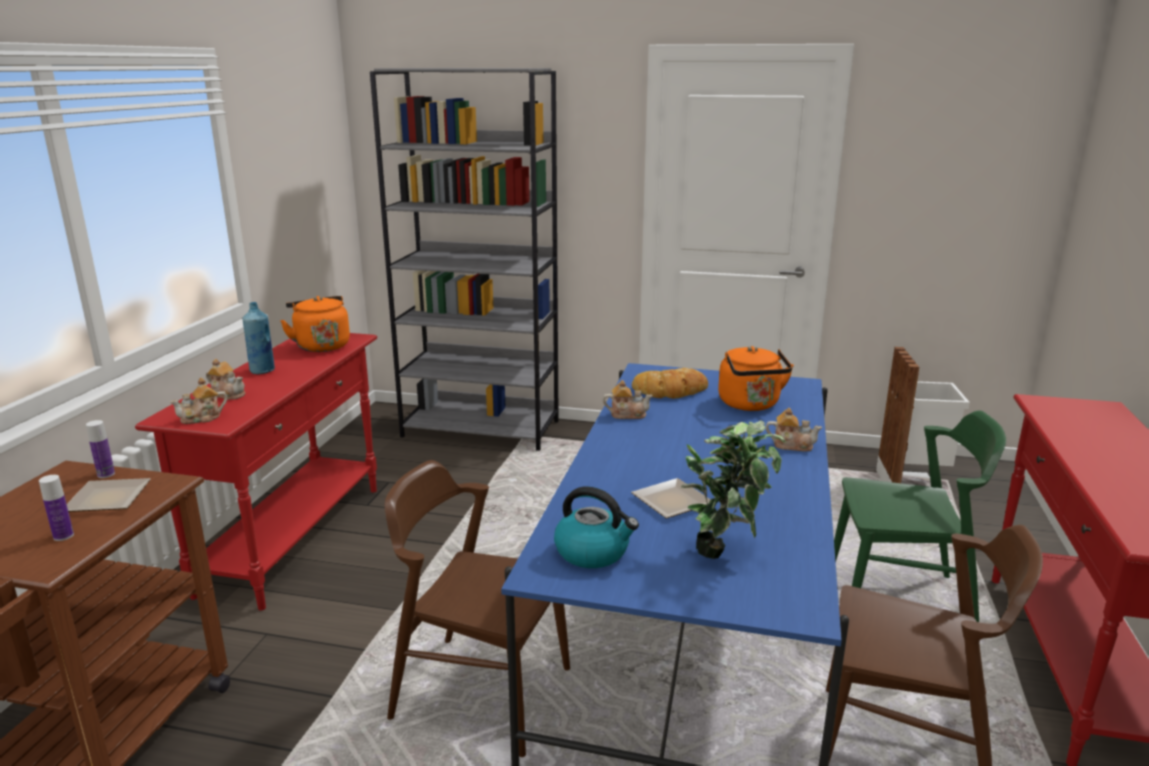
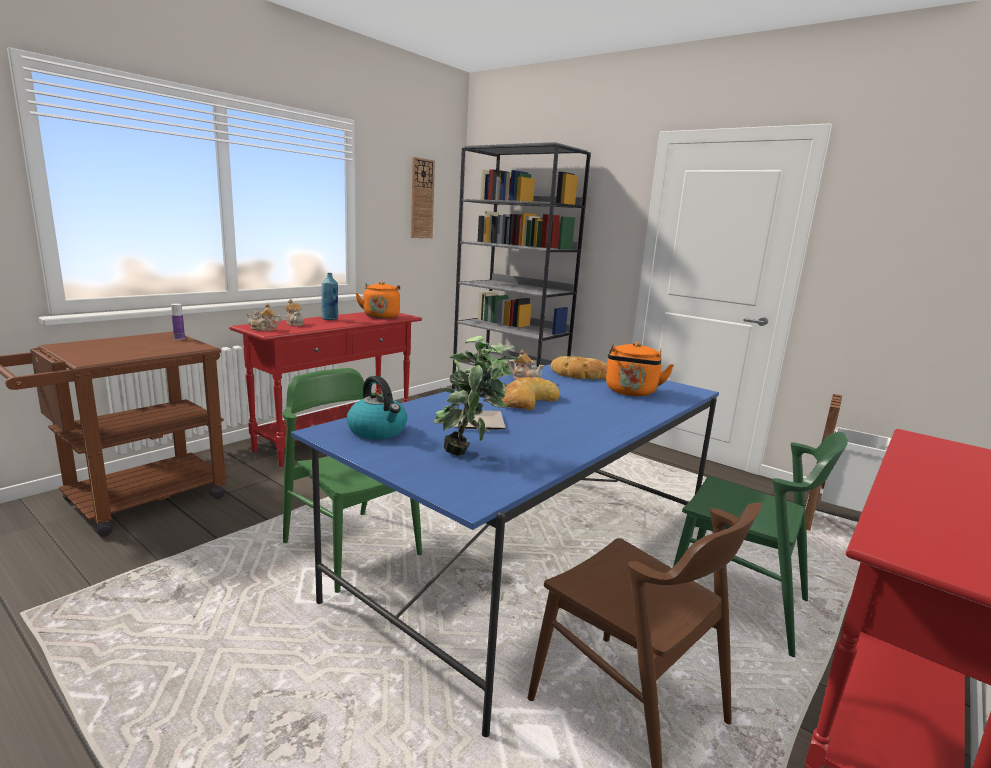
camera: 25 degrees right, 5 degrees down
(63, 536) = (116, 353): bottle -> none
(105, 500) = (159, 346): plate -> none
(306, 147) = (422, 199): none -> wall clock
(481, 693) = (351, 548): brown chair -> green chair
(673, 451) = (527, 401): none -> bread
(791, 445) = (627, 417): teapot -> none

